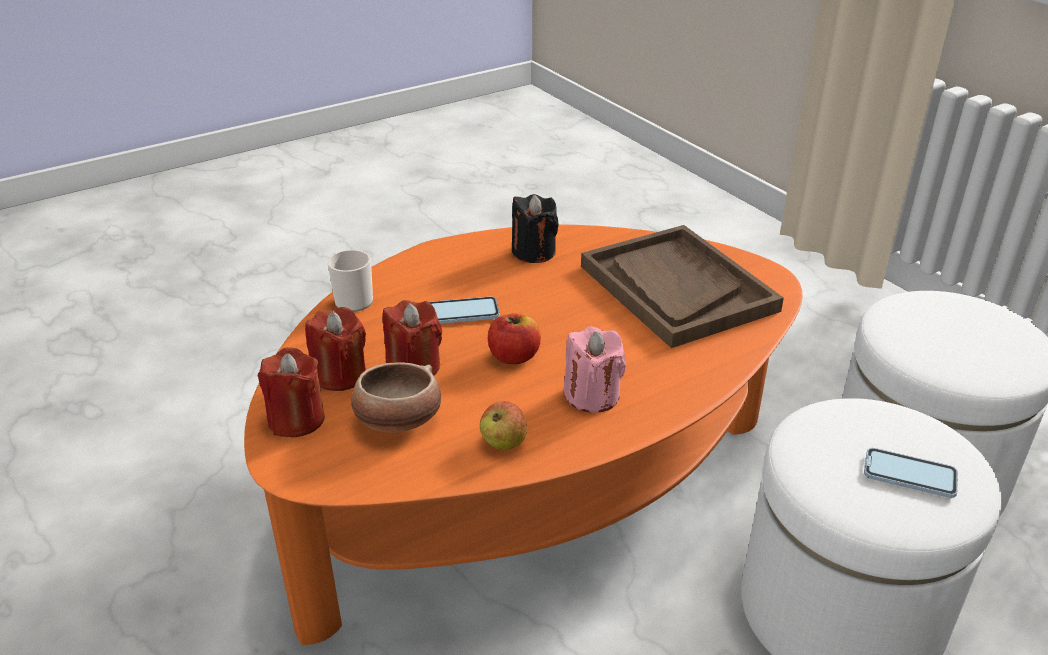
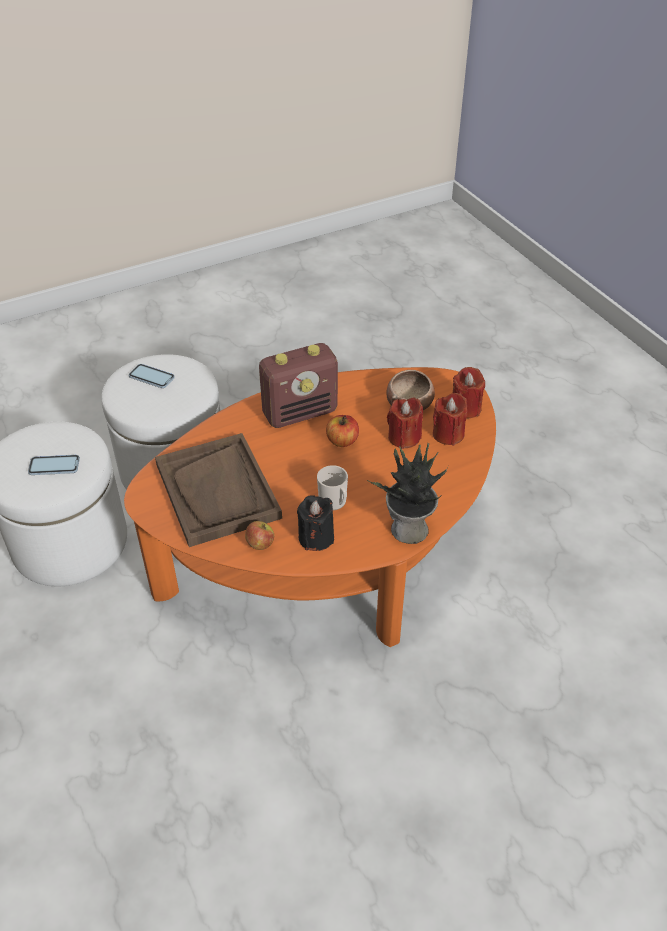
camera: 175 degrees left, 10 degrees up
(351, 299) = (454, 495): mug -> mug (334, 502)
(419, 263) = (408, 530): none -> potted plant
(462, 313) = (374, 478): phone -> phone (54, 466)
(504, 443) = (353, 390): apple -> apple (260, 544)
(592, 395) = (300, 413): pink candle -> radio

